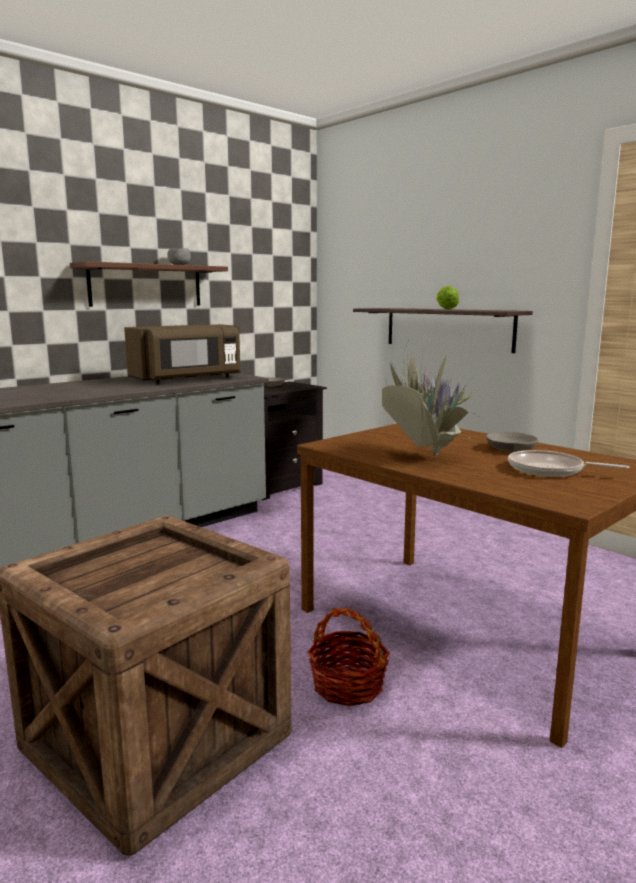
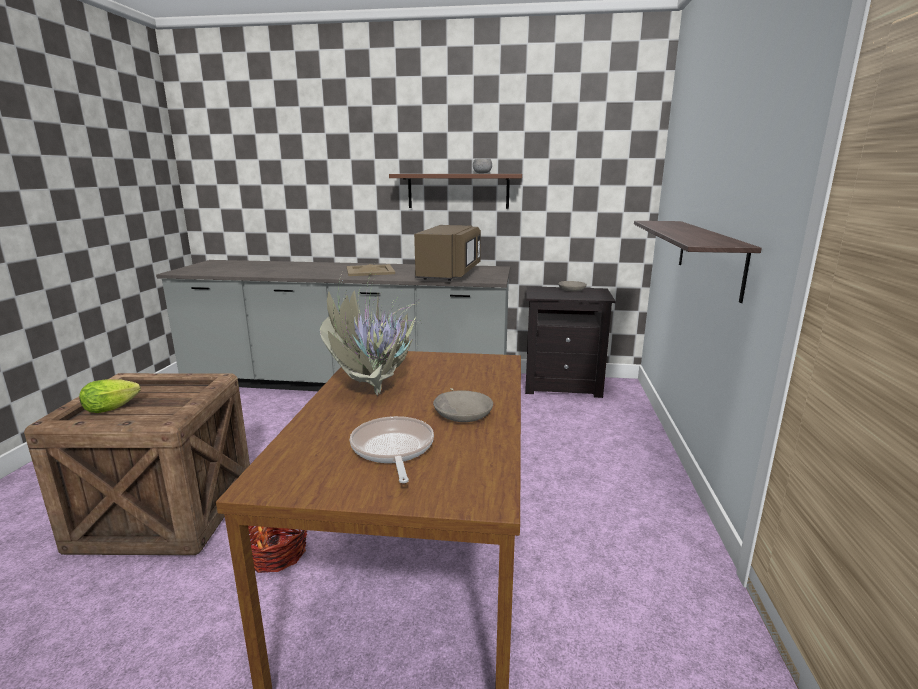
camera: 50 degrees right, 5 degrees up
(87, 388) = (369, 271): none -> beige tray
(187, 379) = (449, 274): brown microwave -> brown microwave turned 90 degrees counterclockwise
(445, 309) = (686, 232): lettuce -> lettuce (114, 408)

